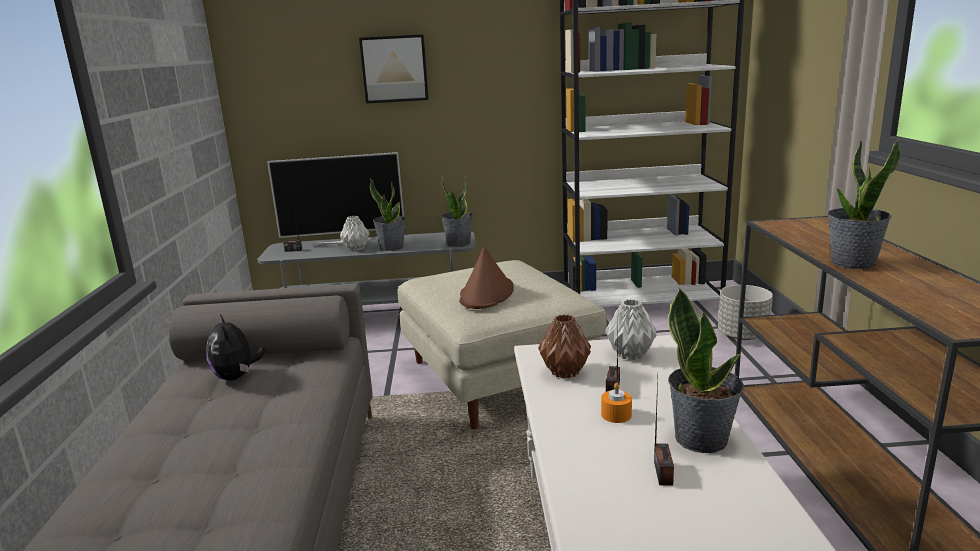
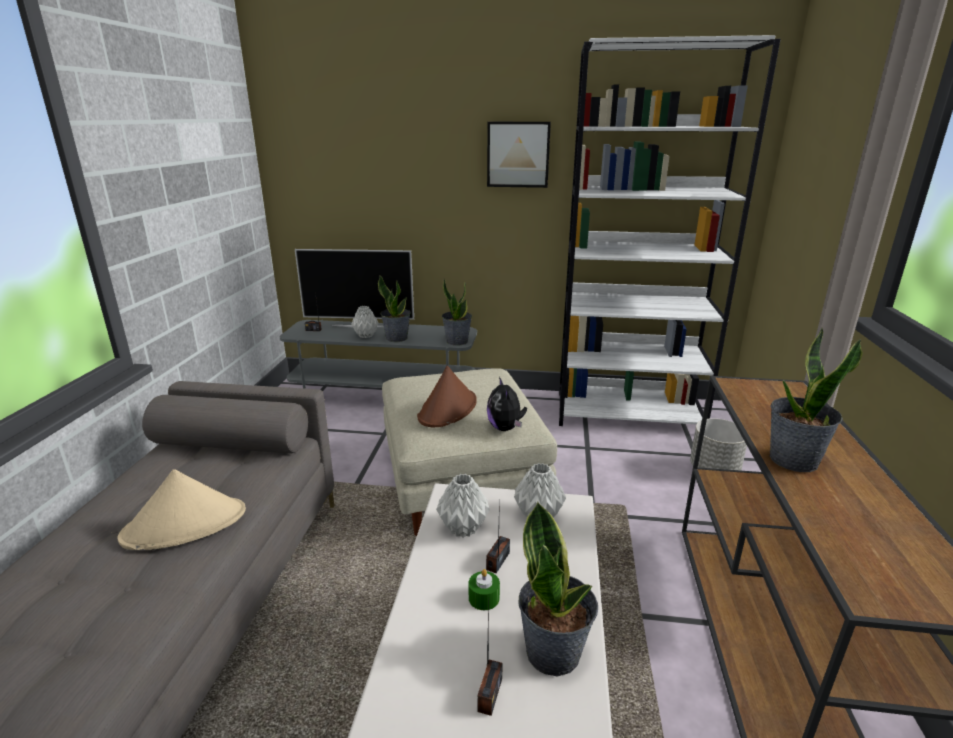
camera: 10 degrees right, 5 degrees up
(237, 377) = (188, 471): plush toy -> plush toy (505, 428)
(267, 415) = (185, 524): none -> beige hat
(394, 69) = (415, 171): picture -> picture (518, 154)
(565, 373) = (463, 529): brown vase -> grey vase
(616, 415) = (484, 598): orange candle -> green candle

